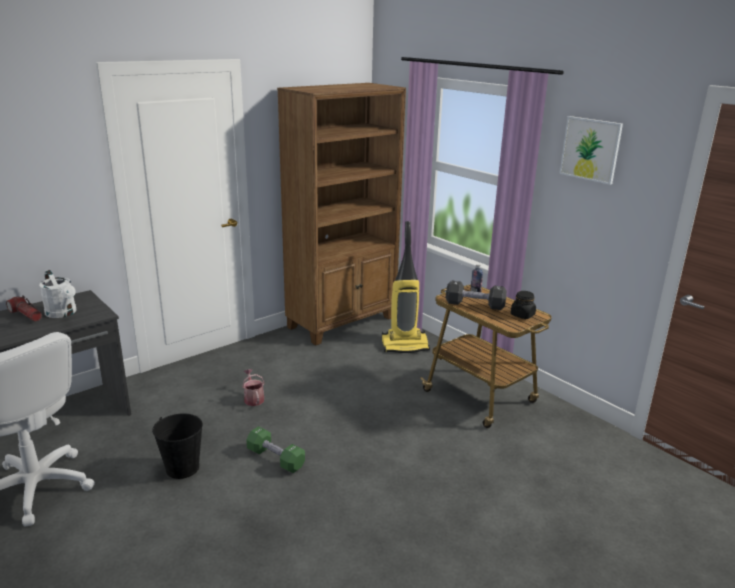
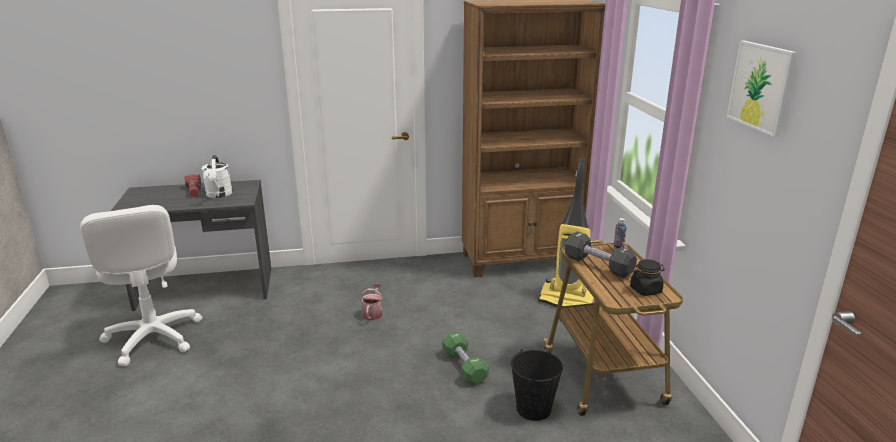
camera: 30 degrees right, 0 degrees up
(182, 468) = (262, 357): black bucket -> black bucket (534, 408)
(275, 459) = (341, 375): green dumbbell -> green dumbbell (464, 367)

